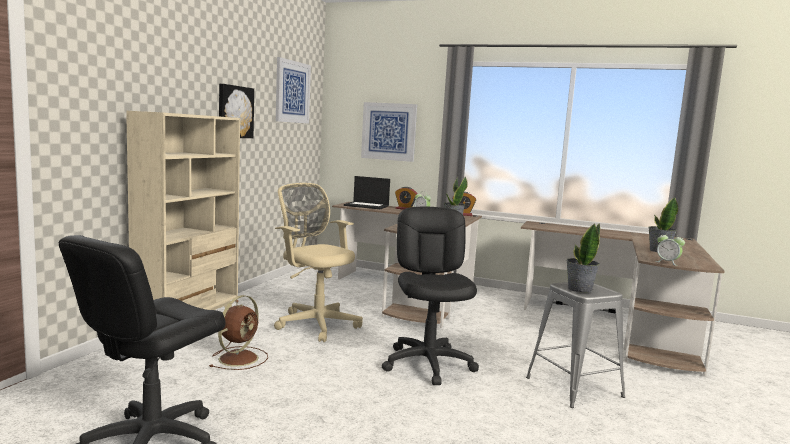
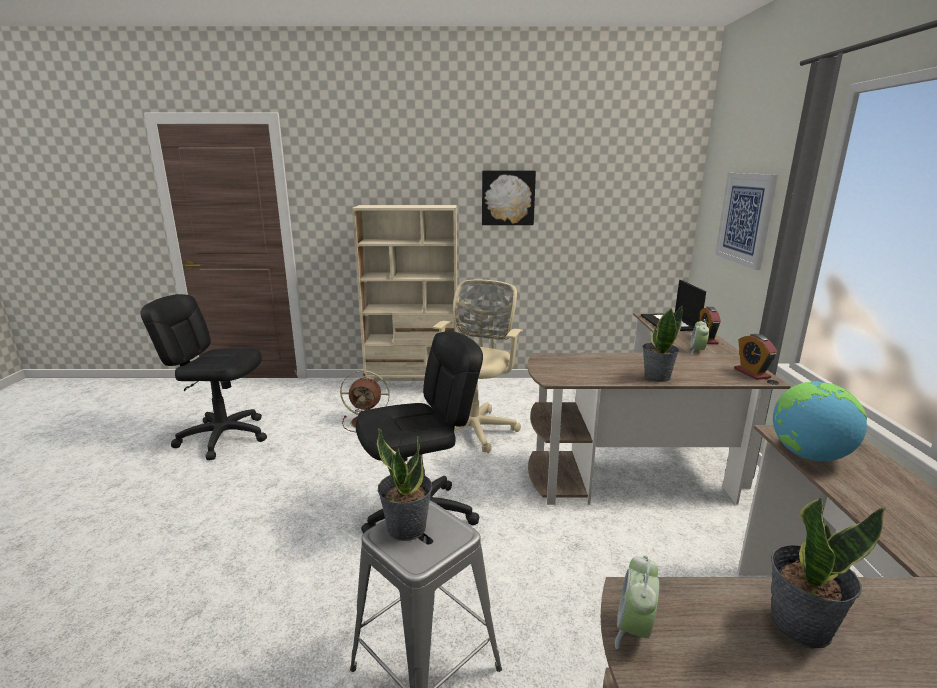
camera: 70 degrees right, 10 degrees up
(292, 92) = (623, 166): picture -> none
(552, 228) = (808, 455): none -> globe

